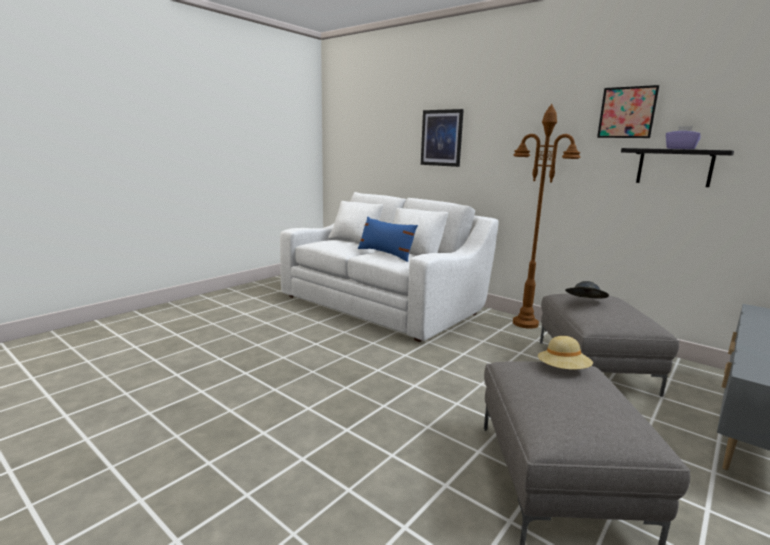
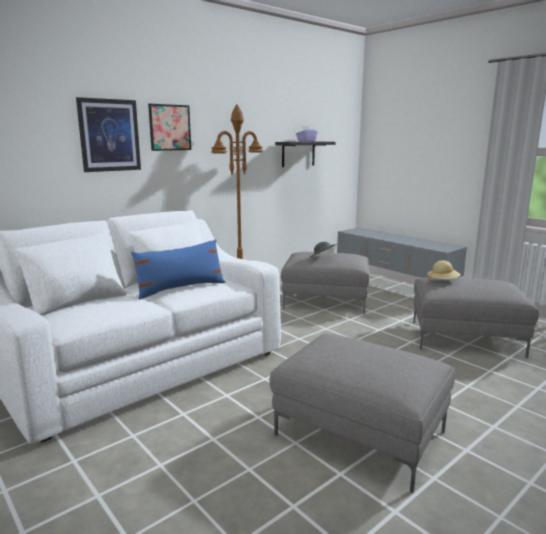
camera: 80 degrees left, 0 degrees up
(292, 380) = (357, 434): none -> grey ottoman
(627, 112) = (271, 114): picture -> picture (170, 127)

